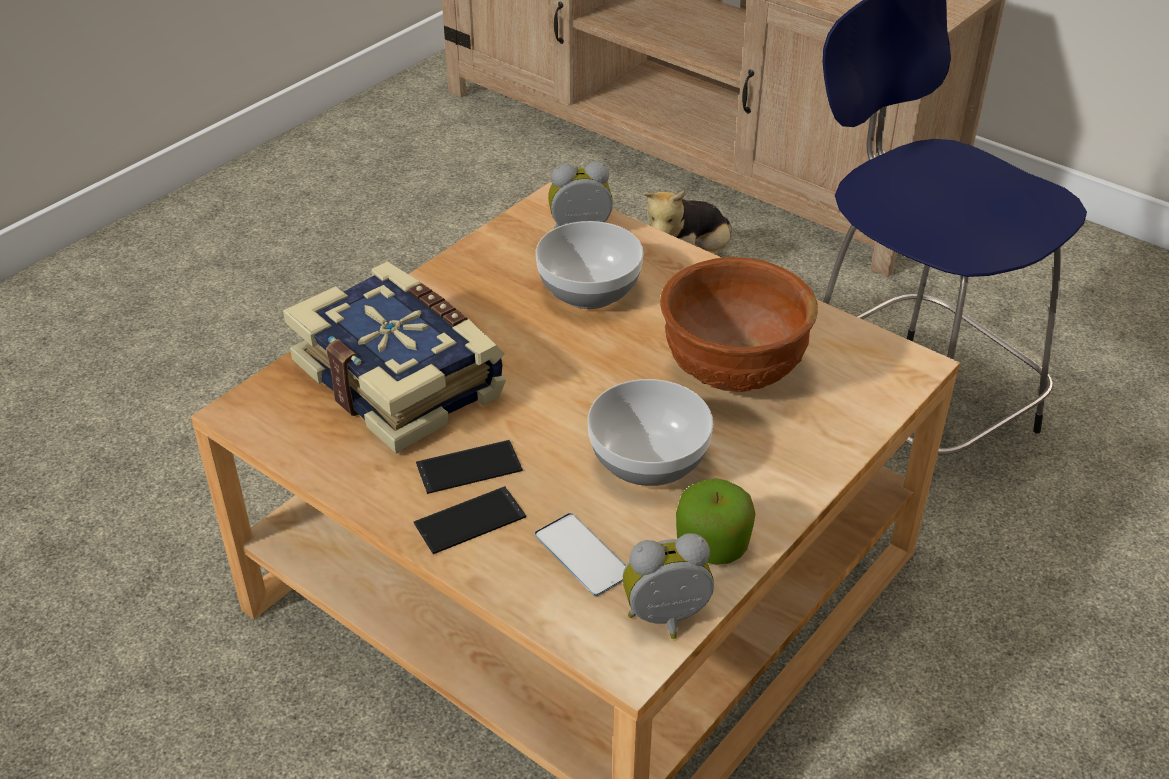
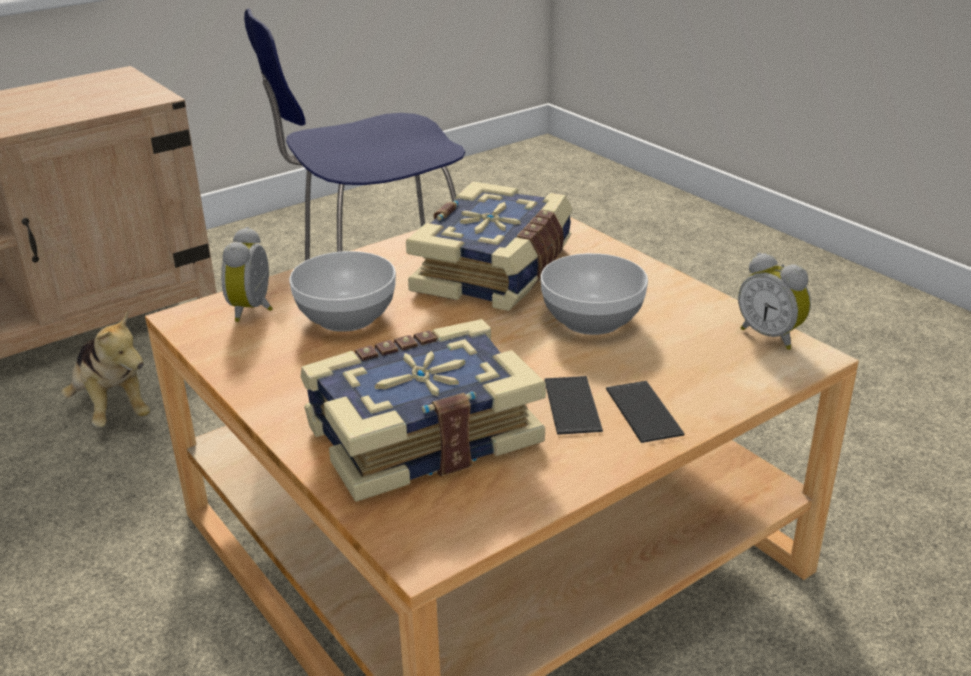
camera: 75 degrees left, 10 degrees down
(582, 555) = (696, 362): phone -> none
(667, 621) = (771, 336): alarm clock -> alarm clock turned 45 degrees counterclockwise
(712, 545) = (693, 307): apple -> none
(731, 371) = (496, 271): brown bowl -> book

